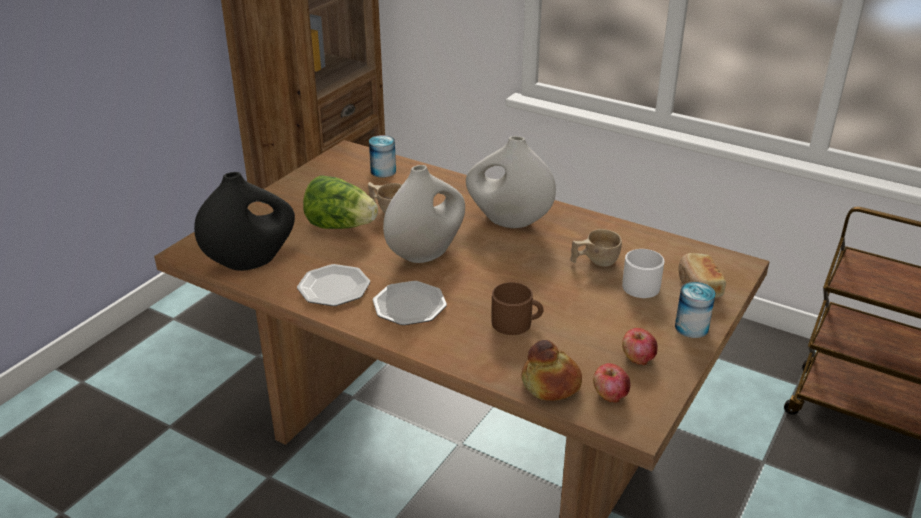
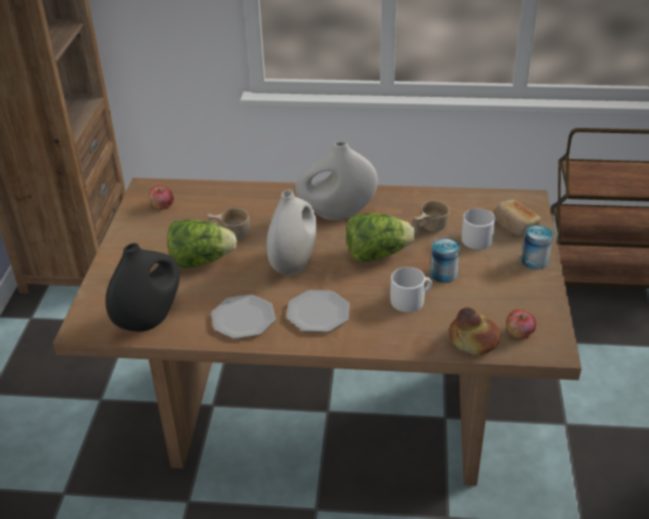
camera: 25 degrees left, 5 degrees up
(383, 171) = (195, 198): can -> can (443, 274)
(516, 323) = (411, 300): brown mug -> white mug
(518, 269) = (377, 254): none -> lettuce
(637, 357) = (516, 297): apple -> apple (162, 205)

